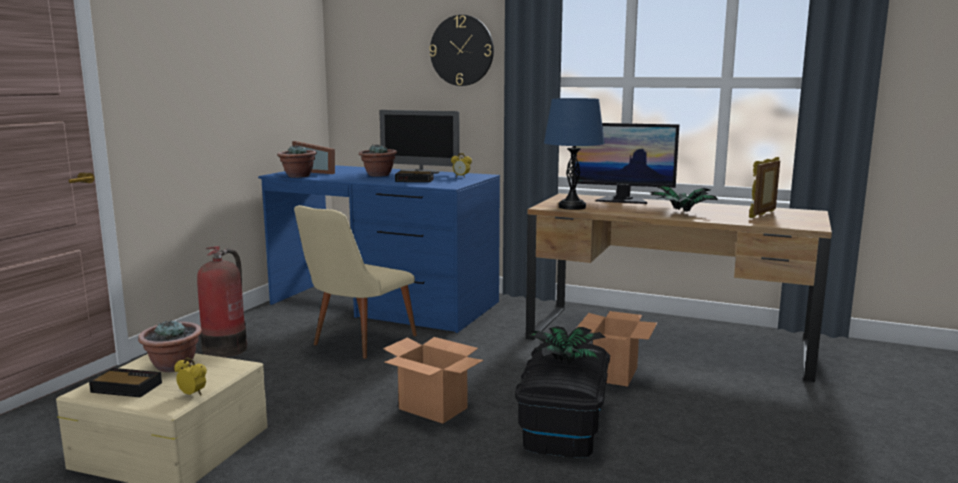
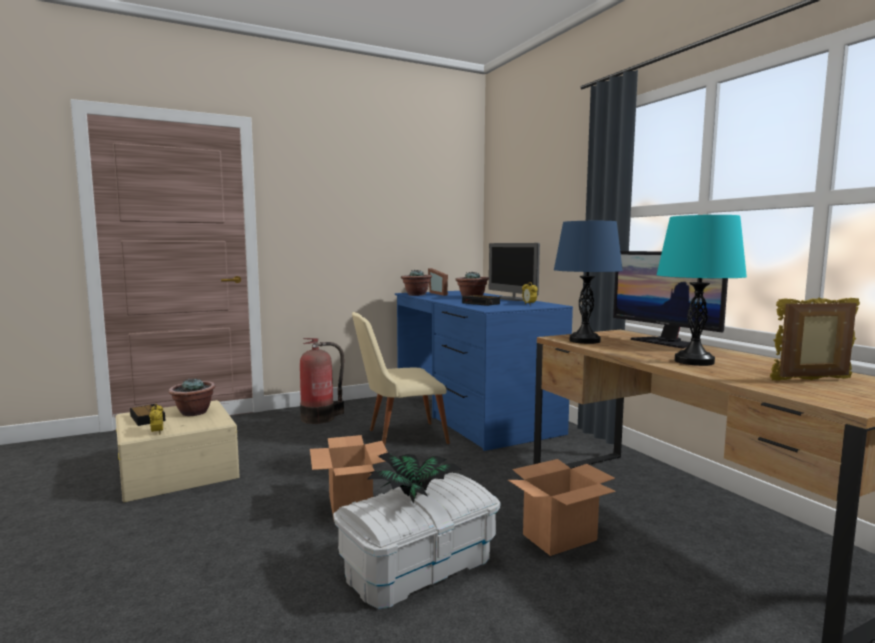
camera: 40 degrees right, 5 degrees down
(462, 50) = (564, 187): wall clock -> none
(563, 424) = (418, 565): black storage box -> white storage box
(681, 212) = (694, 361): potted plant -> turquoise table lamp

